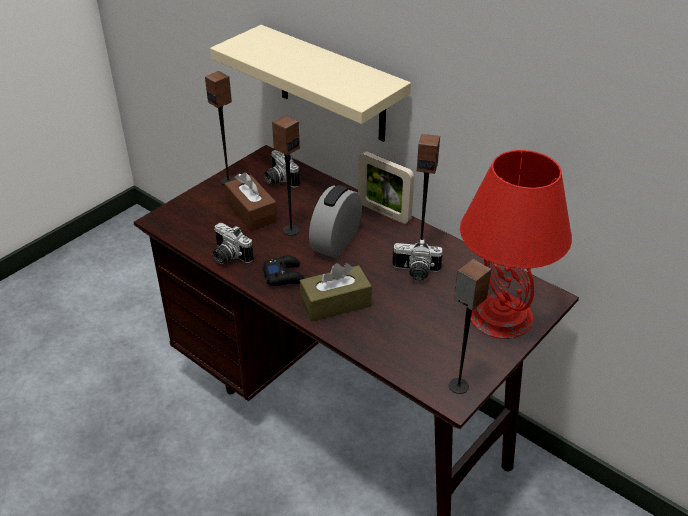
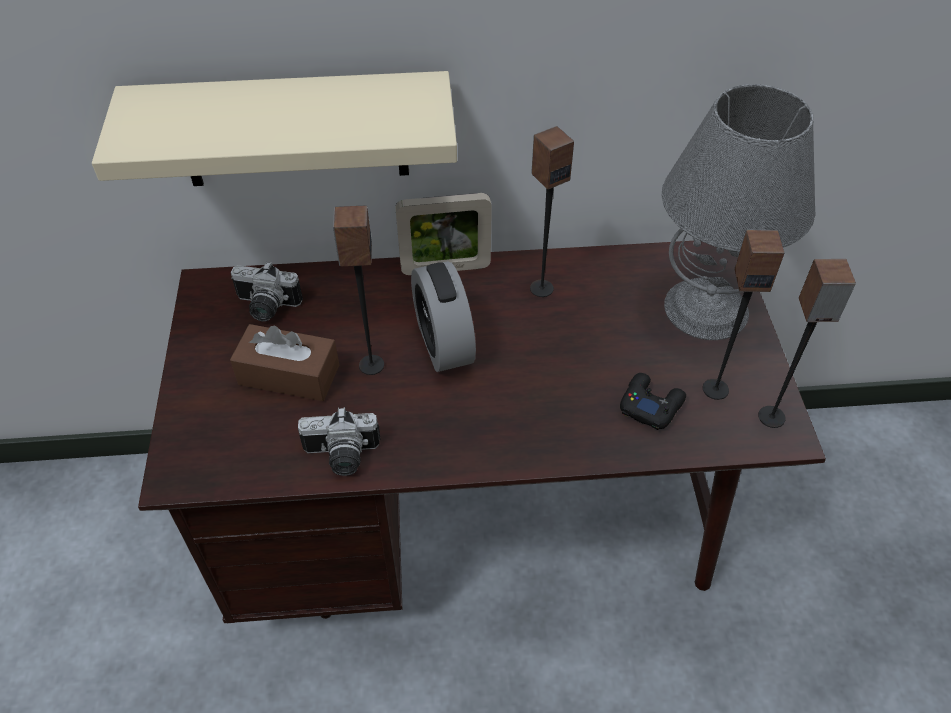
camera: 45 degrees left, 10 degrees up
(228, 181) = (199, 353): speaker -> speaker (715, 388)
(284, 275) = (442, 430): black game controller -> black game controller (650, 404)
(335, 303) = (542, 419): brown tissue box -> none
(415, 273) = (572, 319): camera -> none
(499, 315) = (705, 309): red table lamp -> grey table lamp

